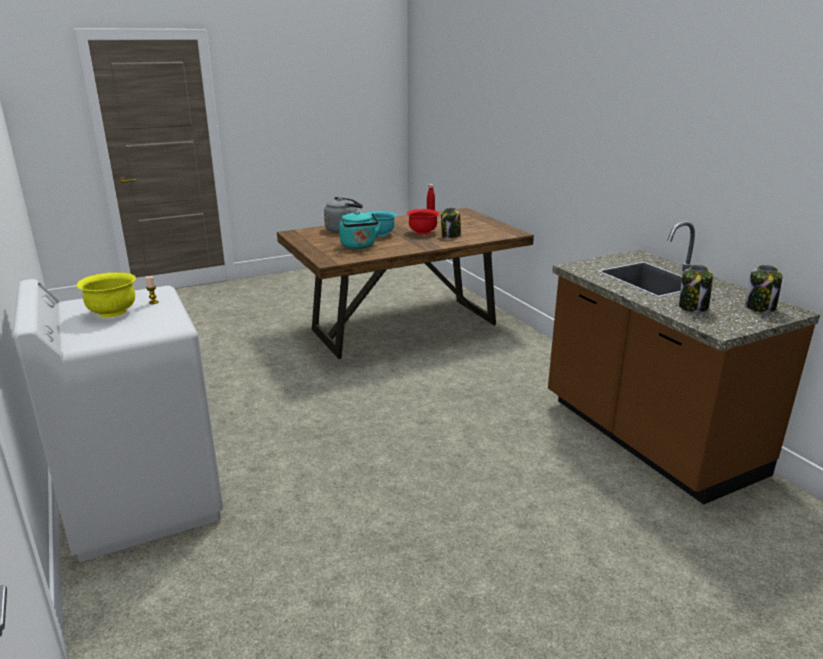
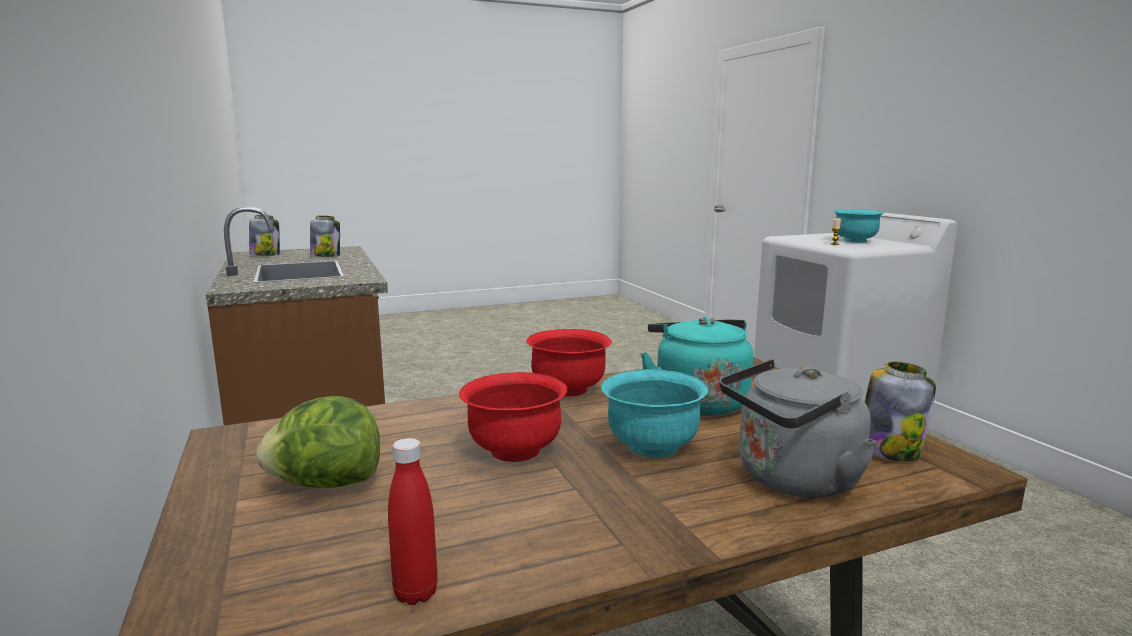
camera: 175 degrees left, 10 degrees down
(113, 312) = (855, 241): yellow bowl -> turquoise bowl
(410, 249) = (568, 390): none -> red bowl
(451, 236) = (438, 431): jar -> jar (889, 449)
(469, 226) = (326, 484): none -> lettuce

